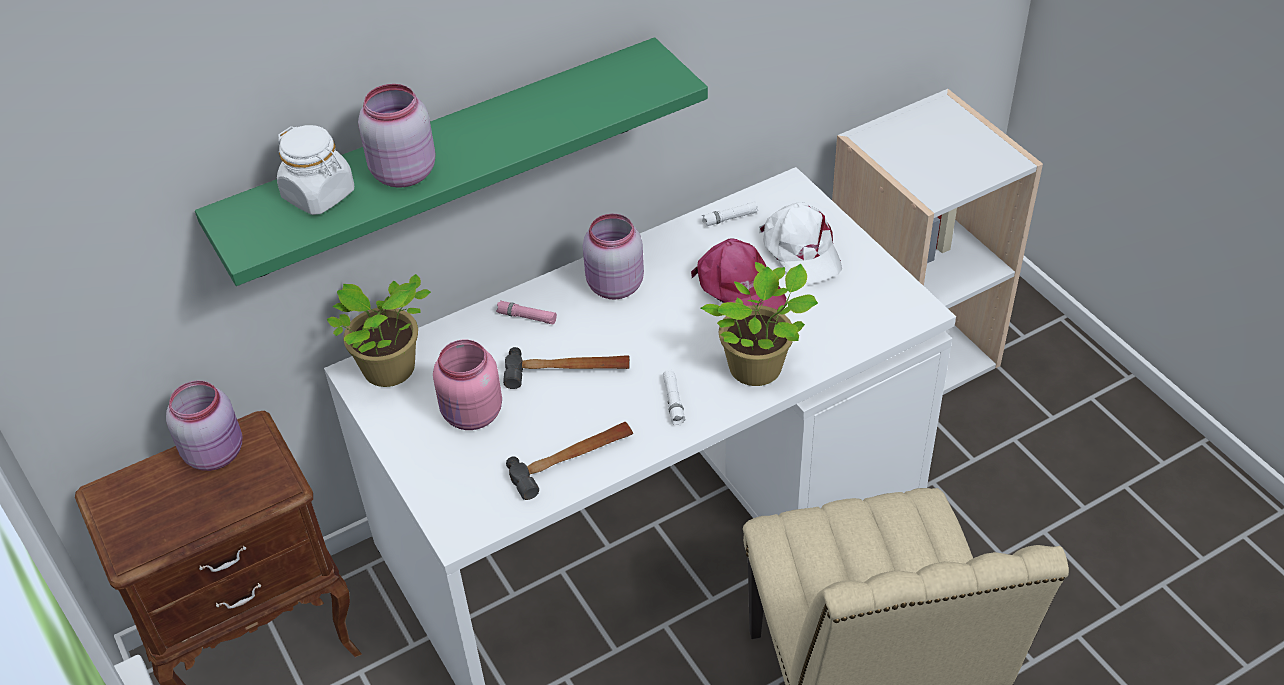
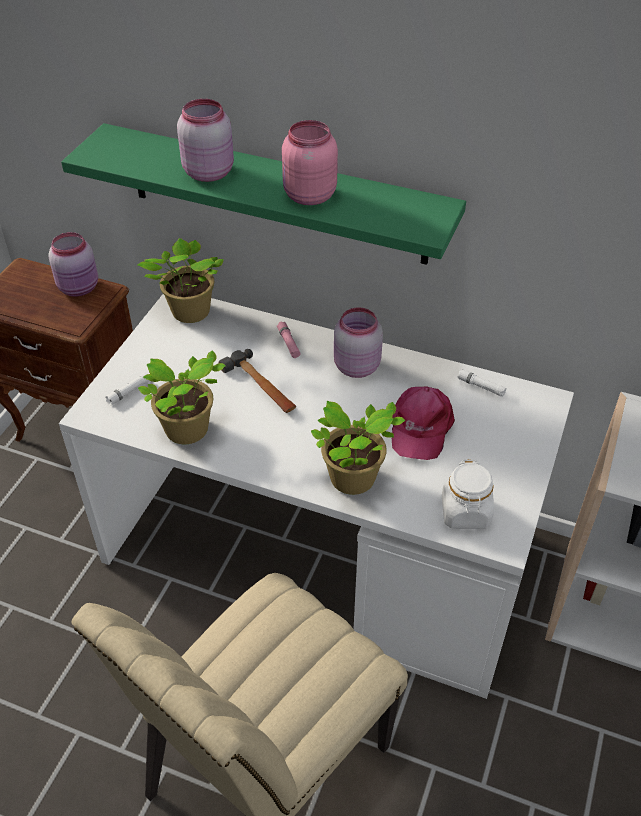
camera: 50 degrees right, 0 degrees up
(319, 195) = (157, 154): white jar -> white jar (465, 513)
(472, 415) = (185, 366): pink jar -> pink jar (308, 196)
(572, 460) = (187, 432): hammer -> potted plant
(673, 401) = (281, 452): white flashlight -> white flashlight (129, 392)
(800, 250) = (492, 440): white cap -> none

